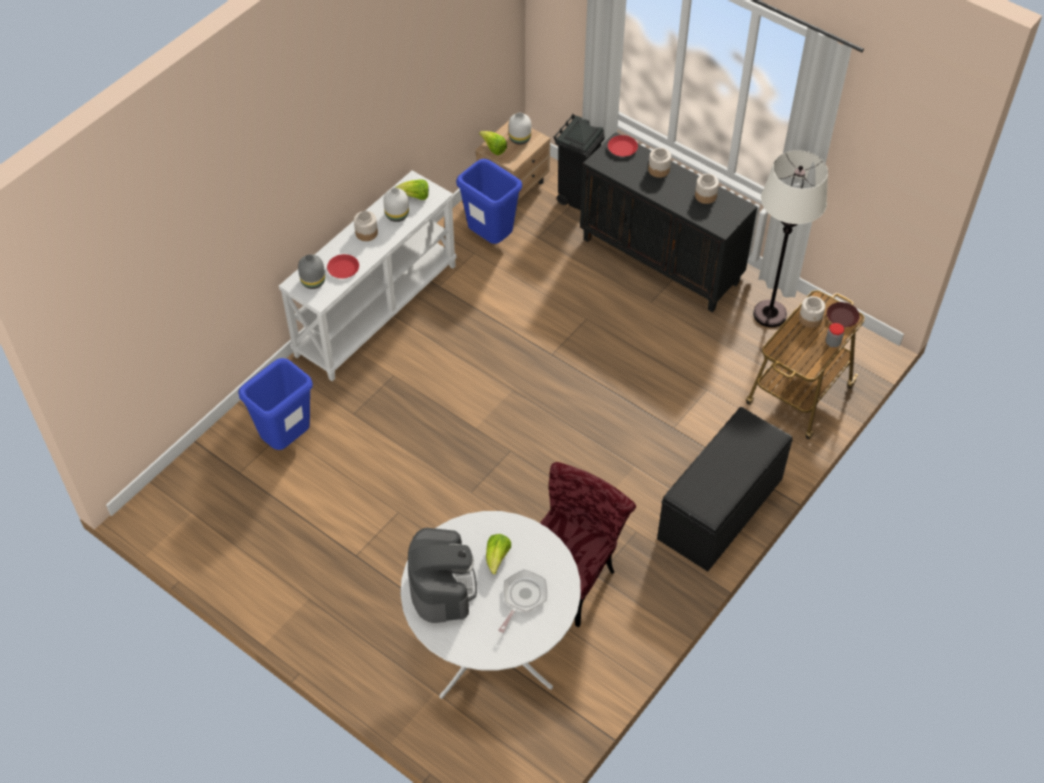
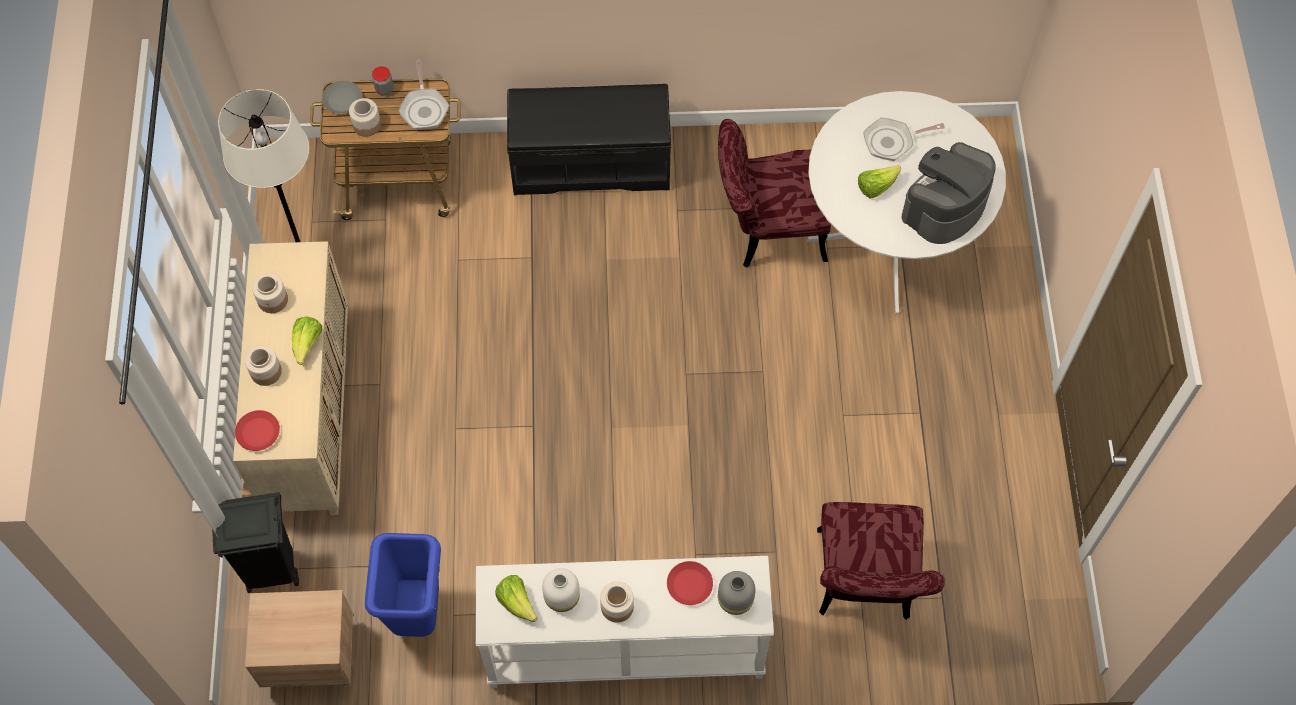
camera: 130 degrees left, 10 degrees up
(287, 440) = (864, 586): blue trash can -> red chair
(493, 149) = (321, 642): lettuce -> lettuce (307, 344)
(520, 138) = (278, 626): white vase -> none
(661, 261) = (308, 414): black cabinet -> beige cabinet
(797, 353) = (424, 108): none -> frying pan
(841, 317) = (343, 100): brown plate -> grey plate

